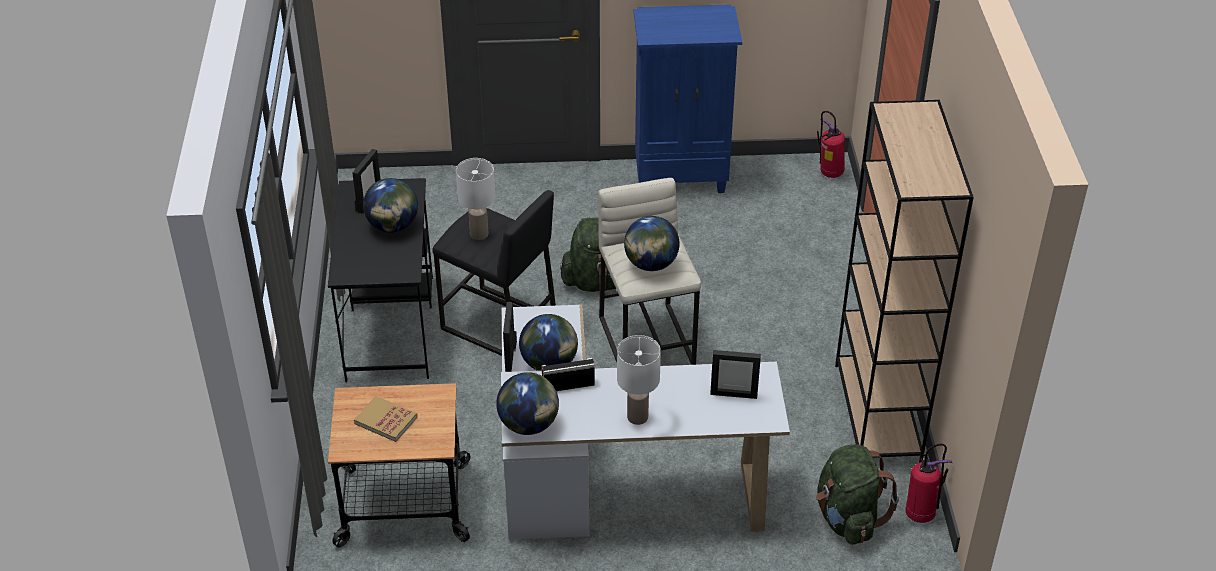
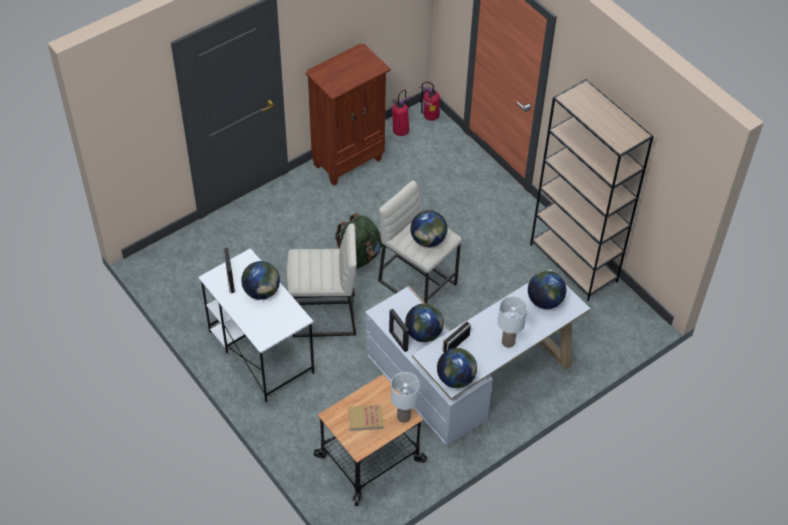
camera: 35 degrees left, 10 degrees up
(390, 326) = (260, 351): black desk -> white desk
(478, 234) = (312, 270): white table lamp -> white table lamp (403, 417)
(499, 323) = (324, 315): black stool -> beige stool
(681, 180) = (348, 163): blue cabinet -> brown cabinet
(733, 393) = (545, 300): picture frame -> globe
(847, 518) = (606, 334): green backpack -> none
(920, 513) = (638, 312): fire extinguisher -> fire extinguisher (400, 131)

